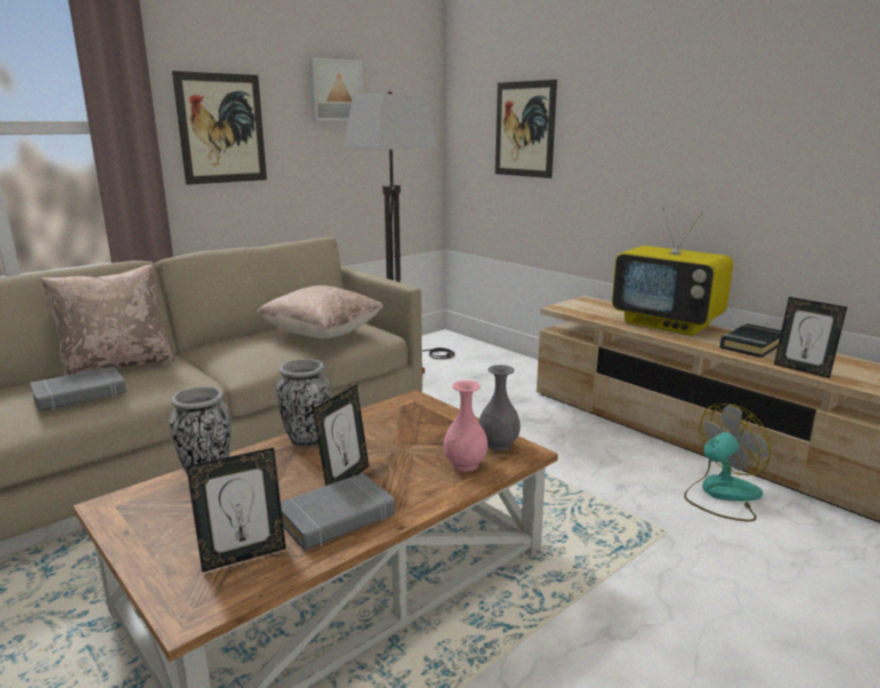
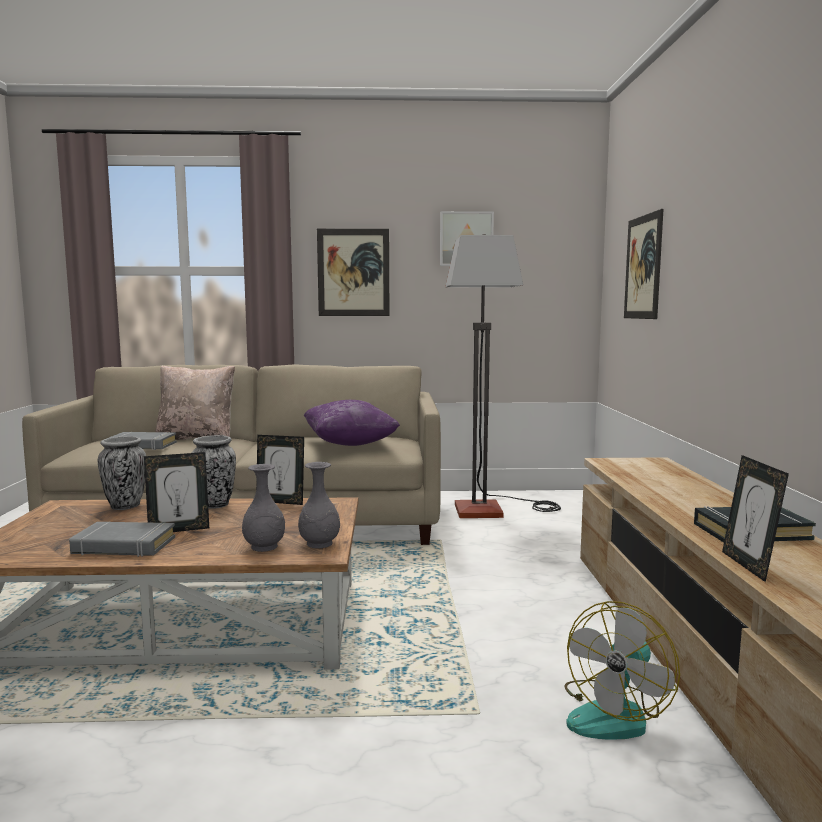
camera: 40 degrees right, 10 degrees down
(243, 556) = (44, 545): picture frame -> picture frame (280, 502)
(322, 335) = (349, 444): beige pillow -> purple pillow
(465, 465) = (264, 547): pink vase -> grey vase
(668, 324) = (693, 494): television -> none
(721, 494) = (615, 714): fan -> fan turned 120 degrees clockwise

